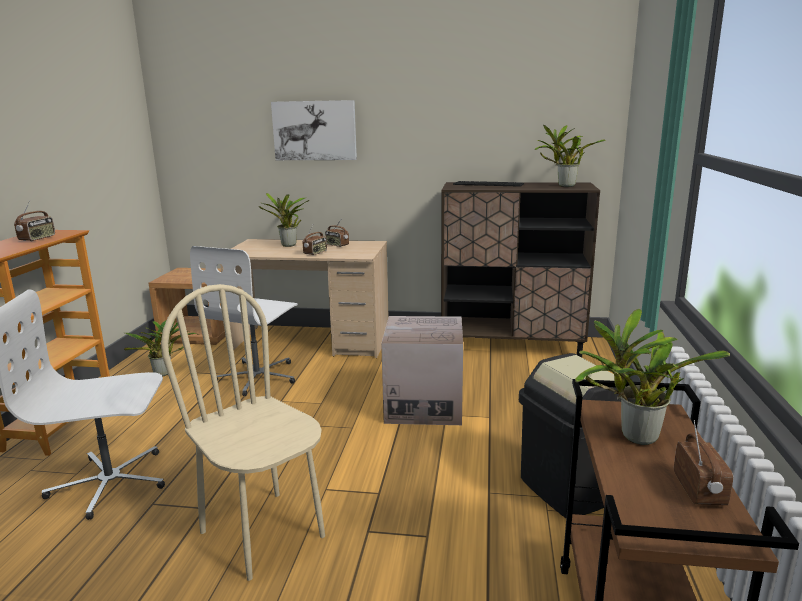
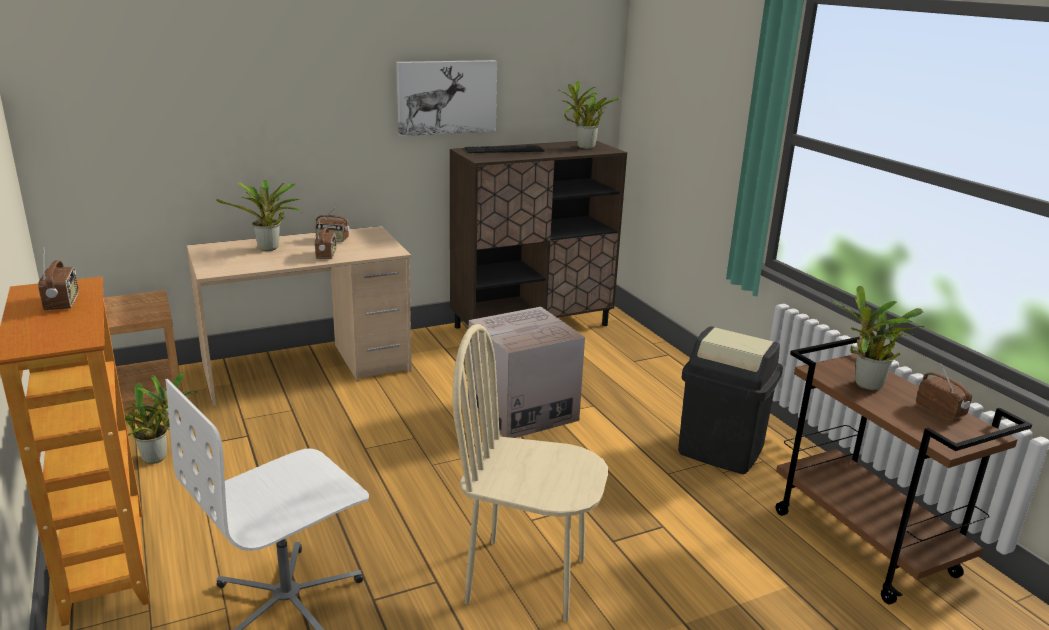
camera: 35 degrees left, 5 degrees up
(258, 377) = (297, 428): white office chair -> none
(315, 130) = (280, 90): picture -> picture (446, 97)

